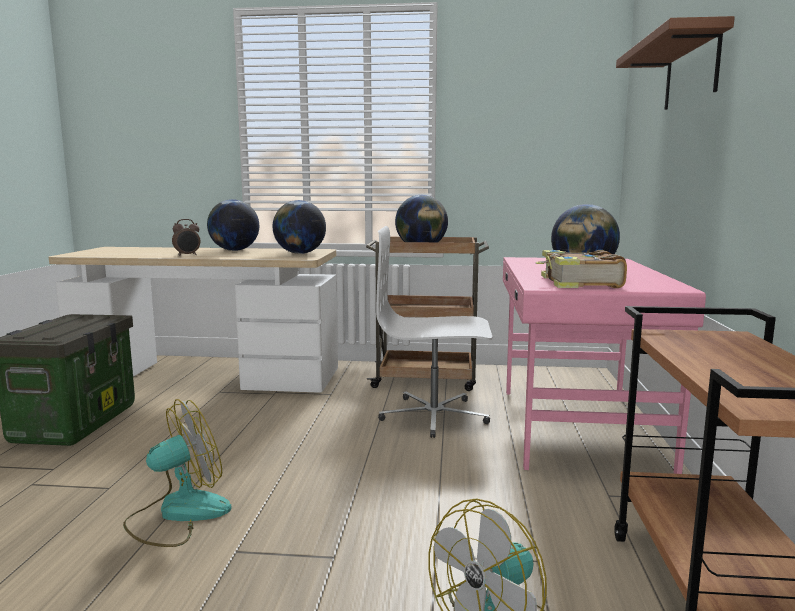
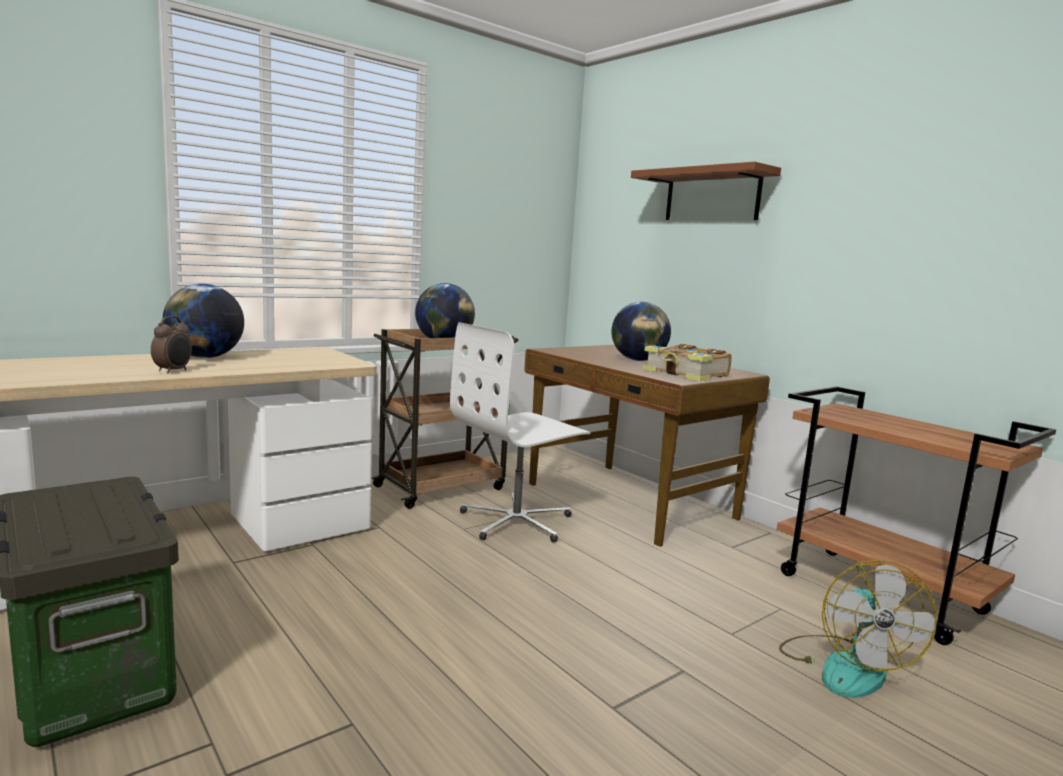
camera: 45 degrees left, 0 degrees up
(178, 514) = (493, 707): fan -> none
(300, 253) = (318, 357): globe -> none
(577, 427) = (629, 501): pink desk -> brown desk

